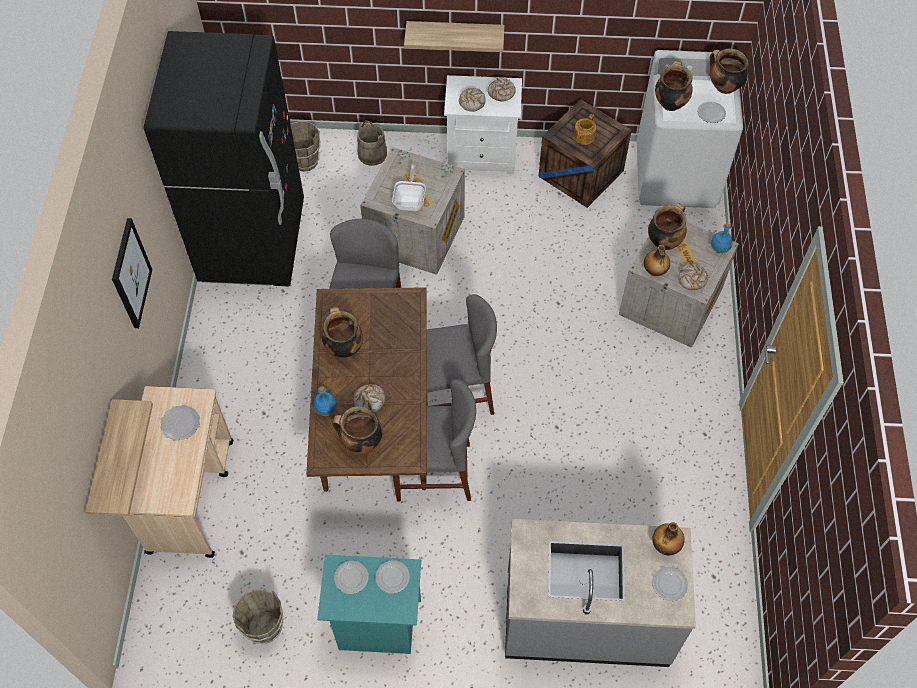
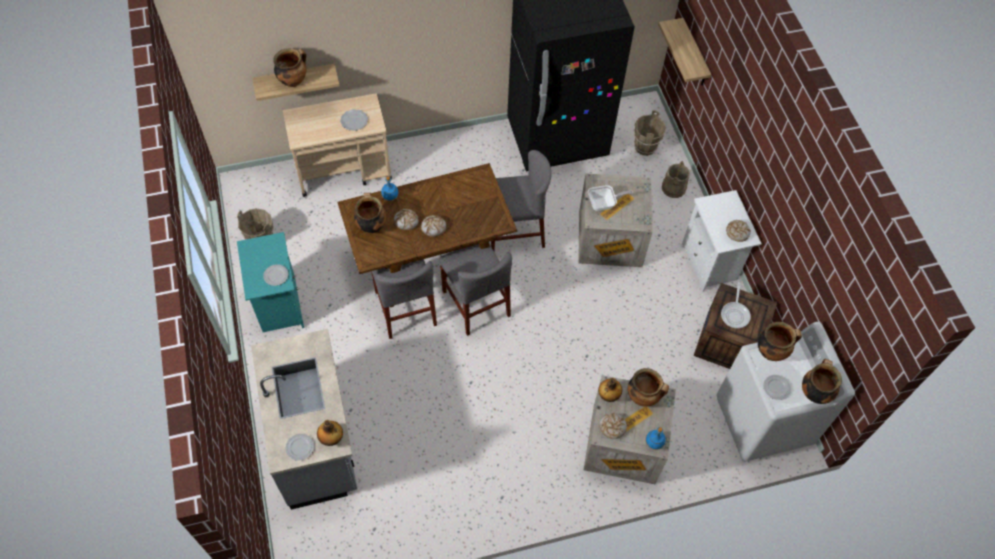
camera: 70 degrees right, 0 degrees up
(130, 274) = (421, 34): picture -> none
(343, 347) = (445, 193): cooking pot -> cooking pot (293, 80)
(351, 577) = (270, 252): plate -> none
(455, 34) = (752, 167): shelf -> shelf (694, 54)
(472, 102) = (716, 214): bread -> bread (433, 227)
(583, 137) = (735, 314): teapot -> frying pan

